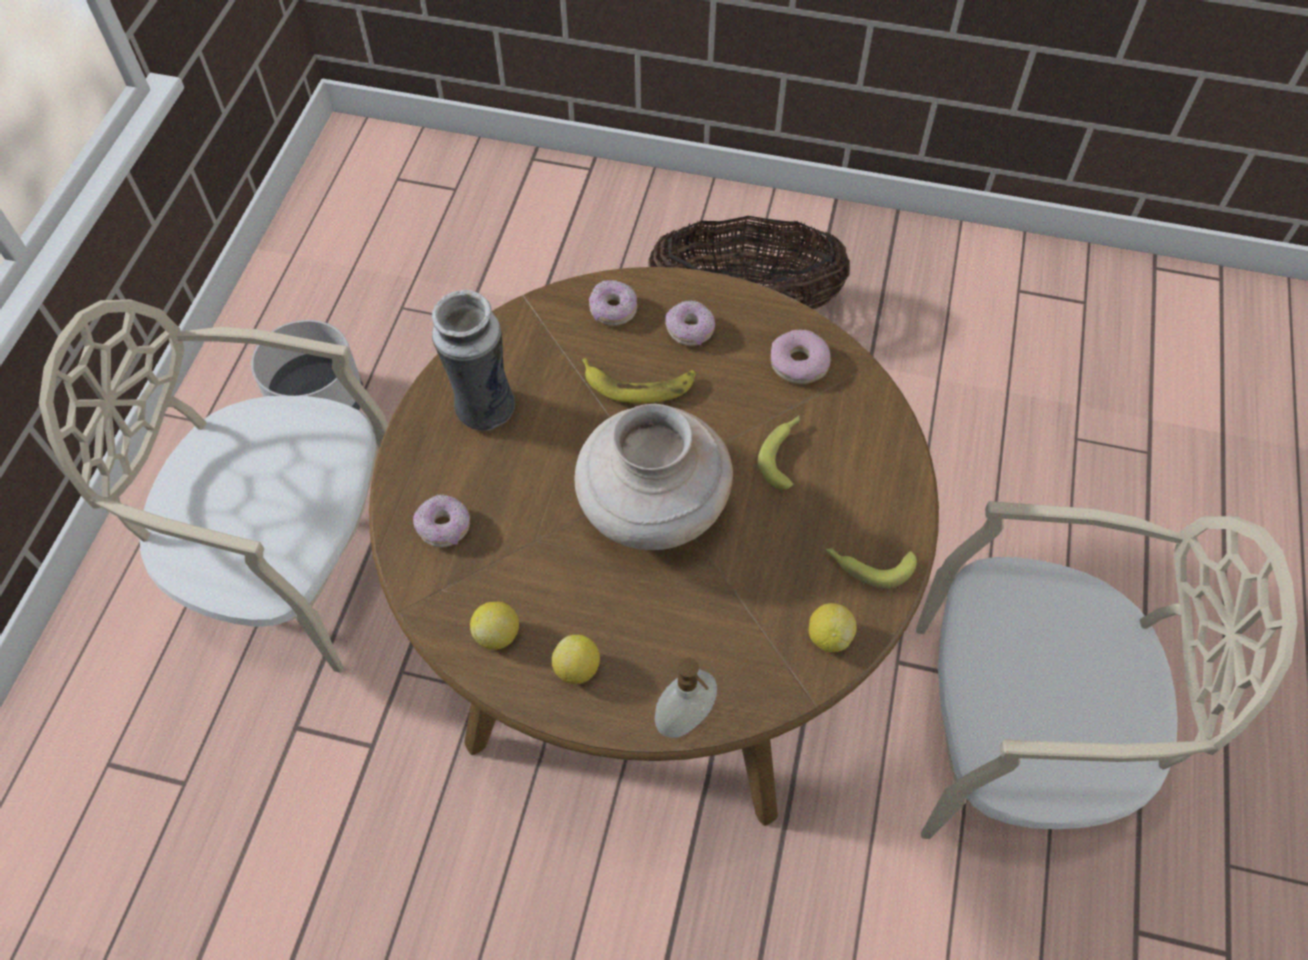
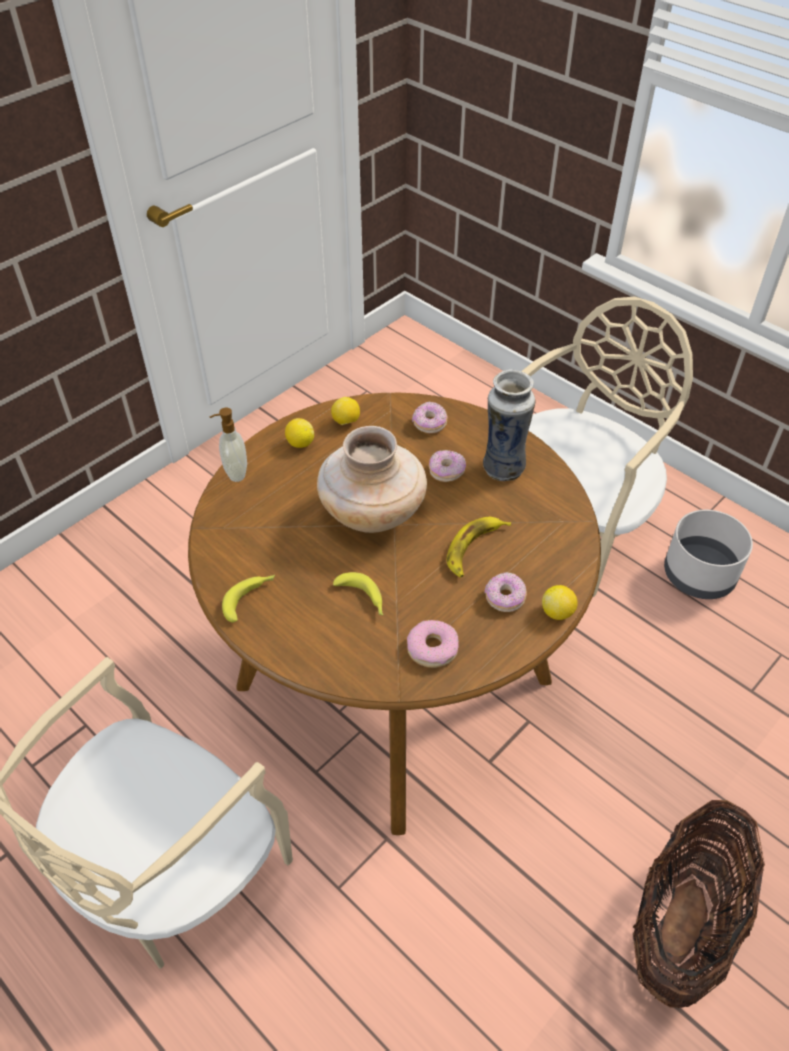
camera: 120 degrees right, 10 degrees down
(613, 310) = (551, 563): donut -> donut (446, 472)
(829, 637) = (224, 554): lemon -> lemon (557, 612)

